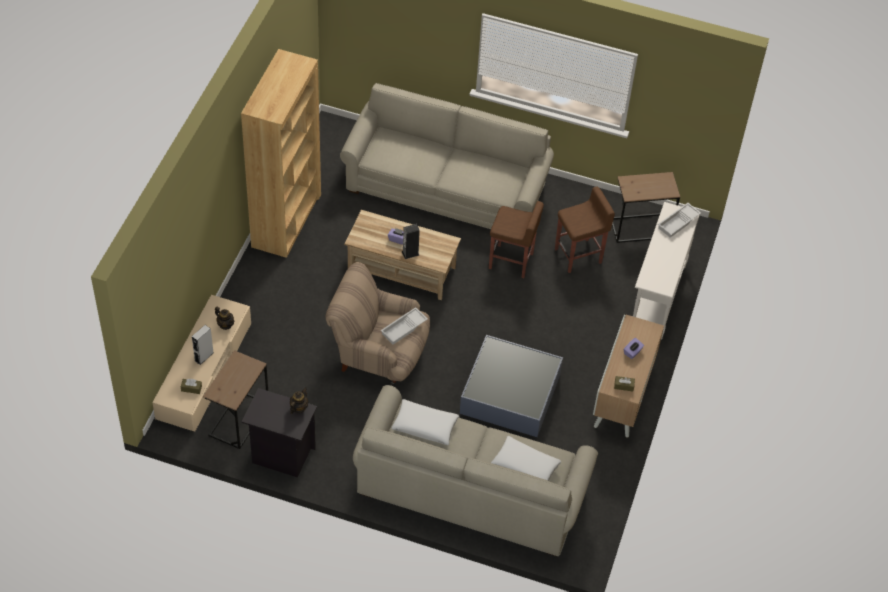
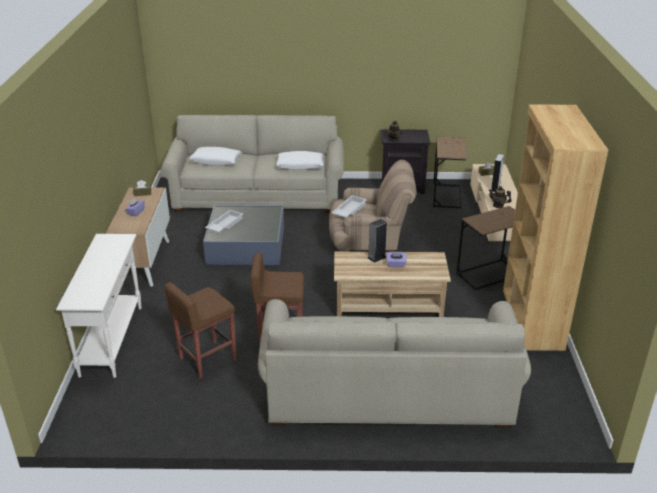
camera: 165 degrees right, 20 degrees down
(640, 228) = (135, 406): brown side table -> brown side table (488, 274)
(678, 223) = (85, 291): white tray -> white tray (224, 224)

